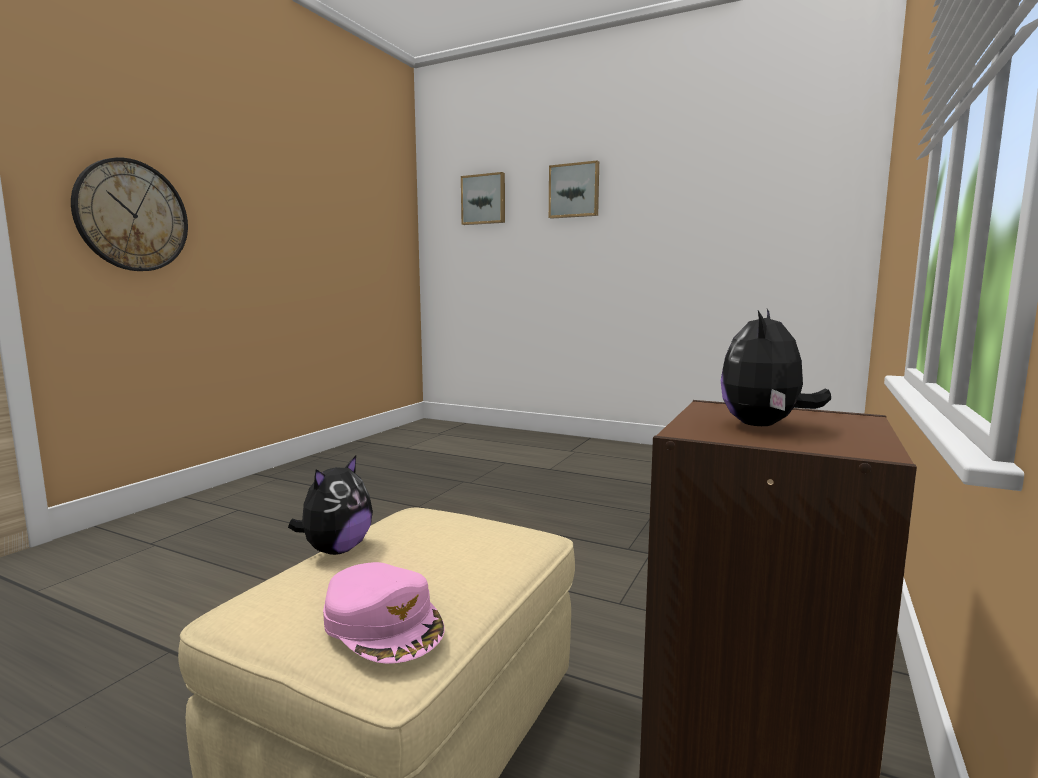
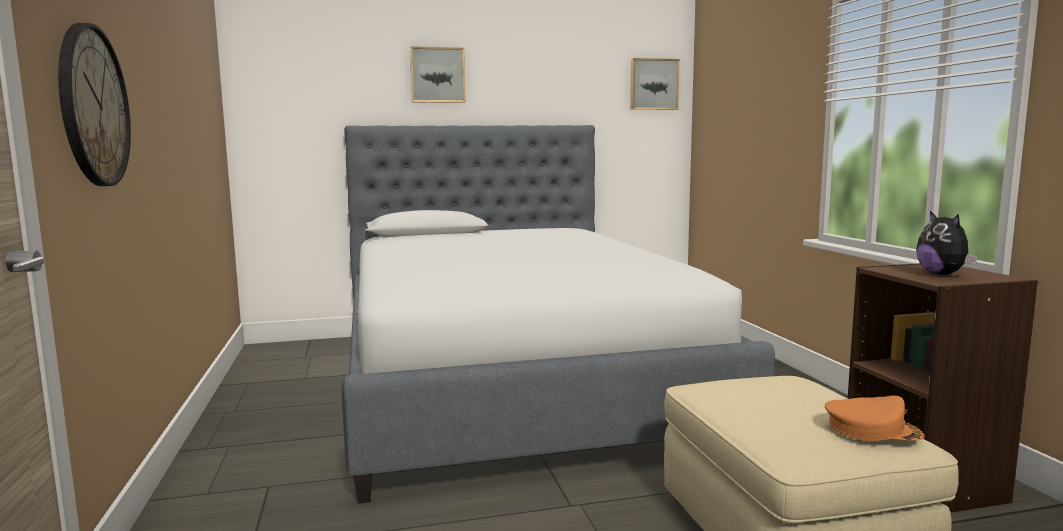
camera: 40 degrees left, 0 degrees up
(336, 550) = (736, 417): plush toy -> none
(384, 622) = (872, 429): pink cap -> orange cap
(484, 199) = (324, 75): picture -> picture (653, 84)
(530, 488) = (512, 381): none -> bed

